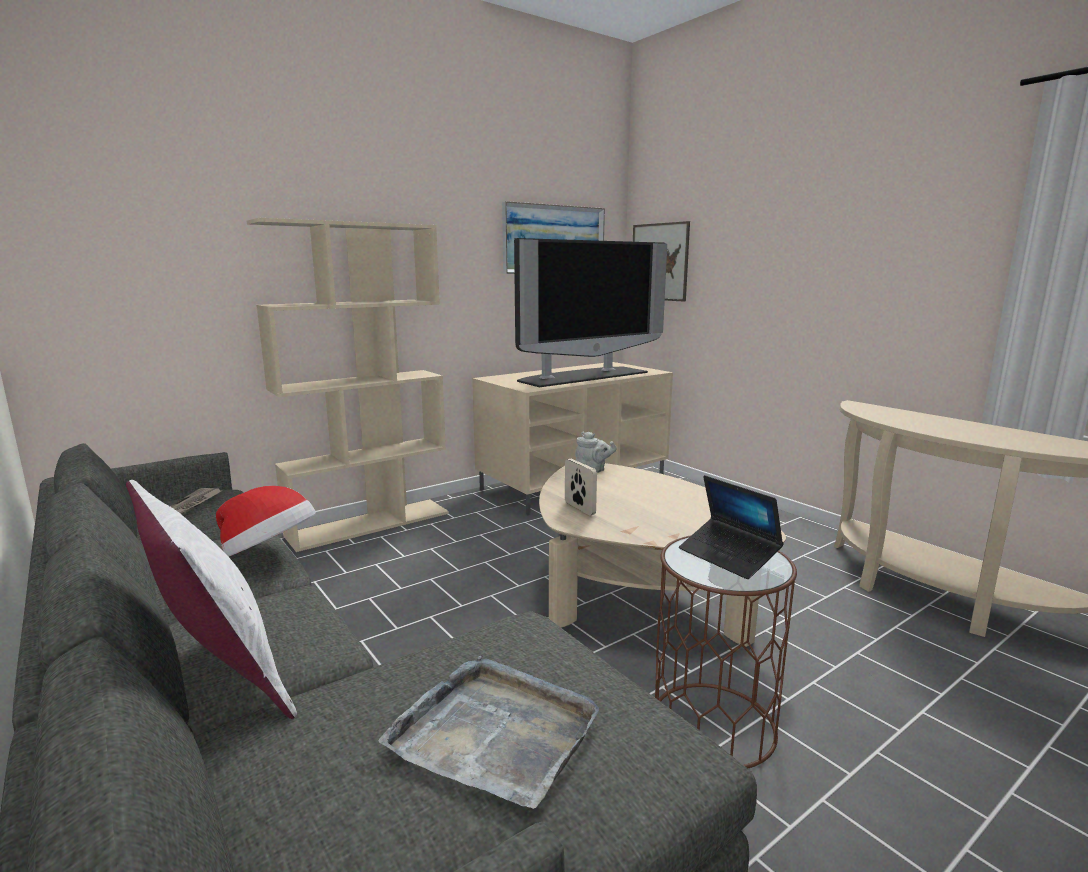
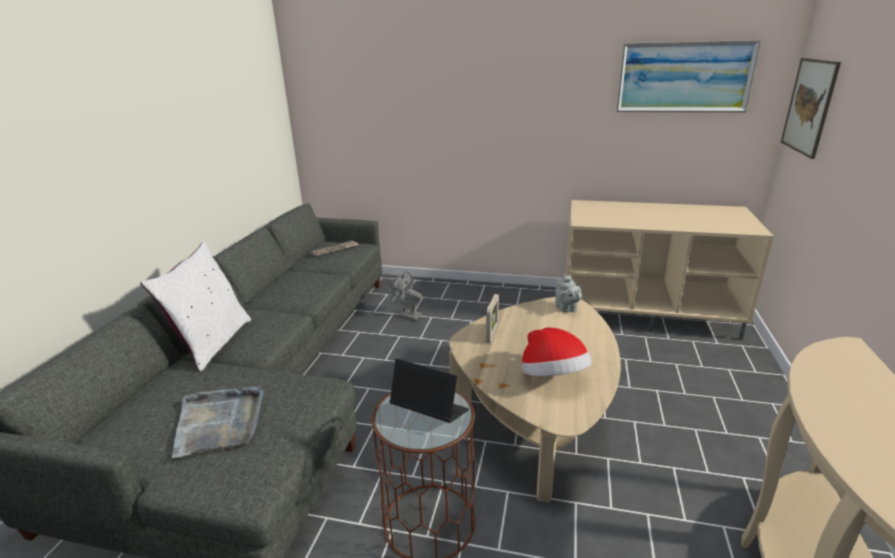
camera: 50 degrees right, 10 degrees up
(269, 553) = (315, 290): hat -> hat (553, 378)
(338, 575) = (406, 315): none -> grey fan
(370, 524) = (466, 289): beige bookcase -> none
(583, 376) = (662, 219): television -> none
(728, 556) = (429, 412): laptop -> laptop turned 105 degrees clockwise

